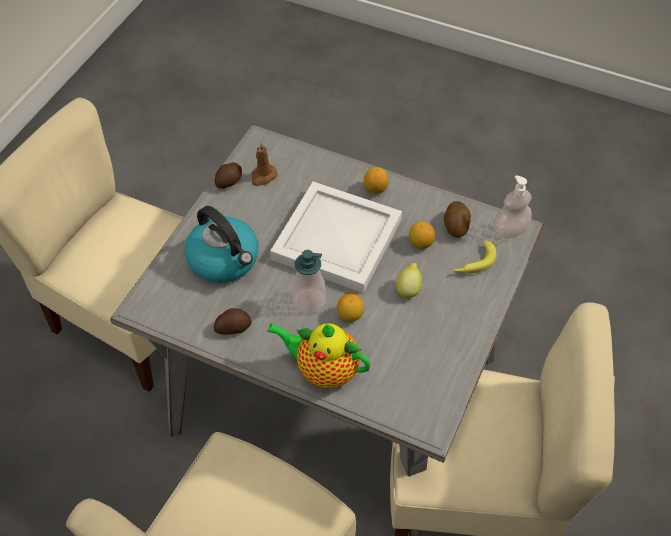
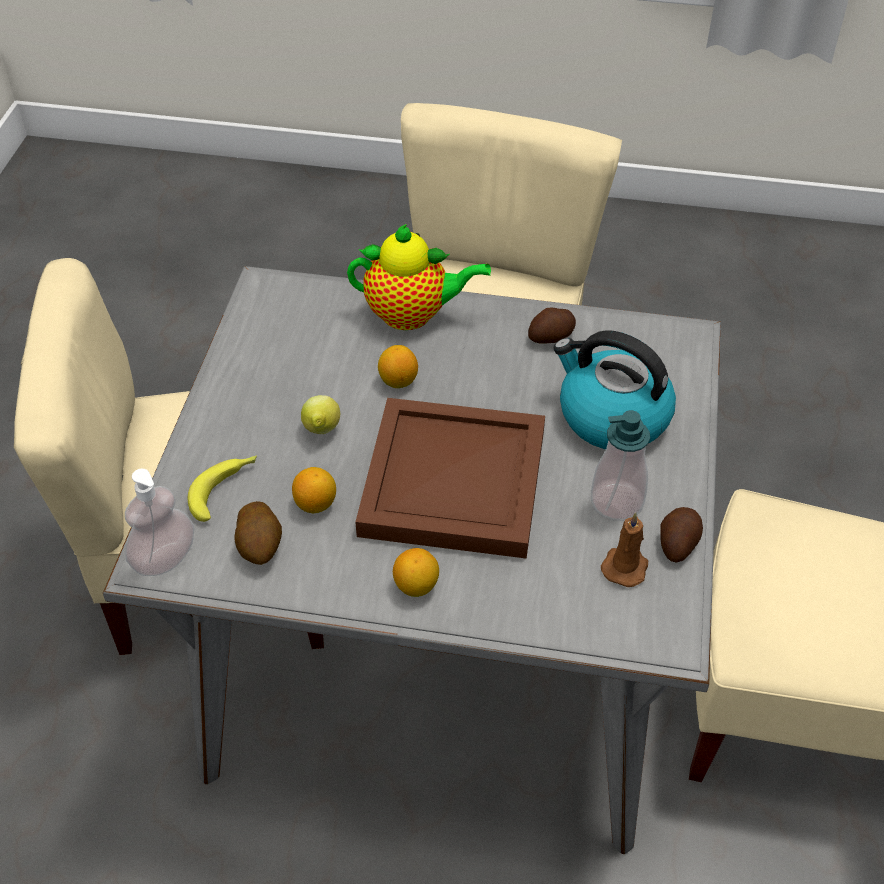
camera: 165 degrees right, 5 degrees down
(309, 301) = (462, 387): soap dispenser -> soap dispenser (616, 502)
(335, 240) = (456, 480): white tray -> brown tray

